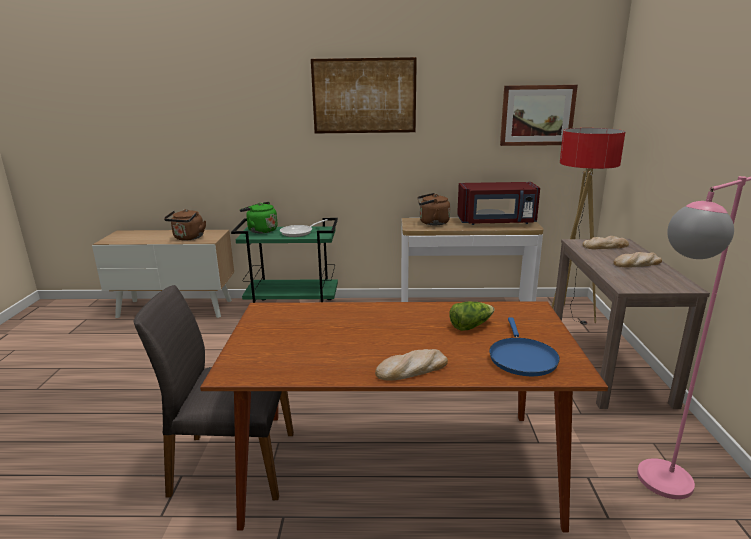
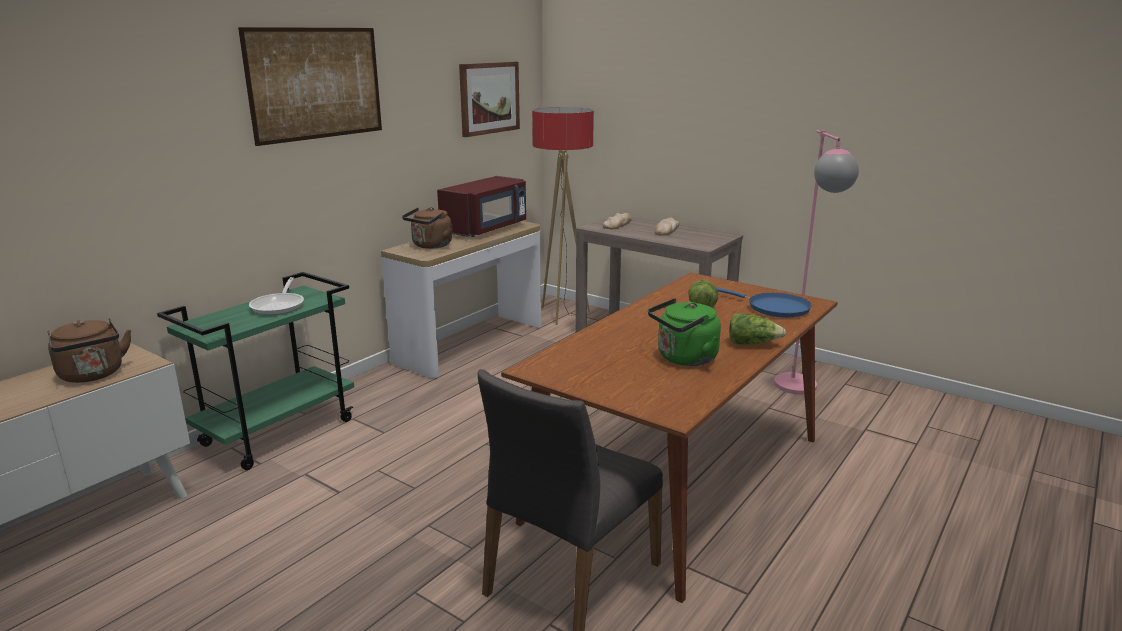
camera: 55 degrees left, 0 degrees up
(260, 230) = (211, 322): green kettle -> green kettle (684, 359)
(411, 369) = (752, 343): bread -> lettuce

